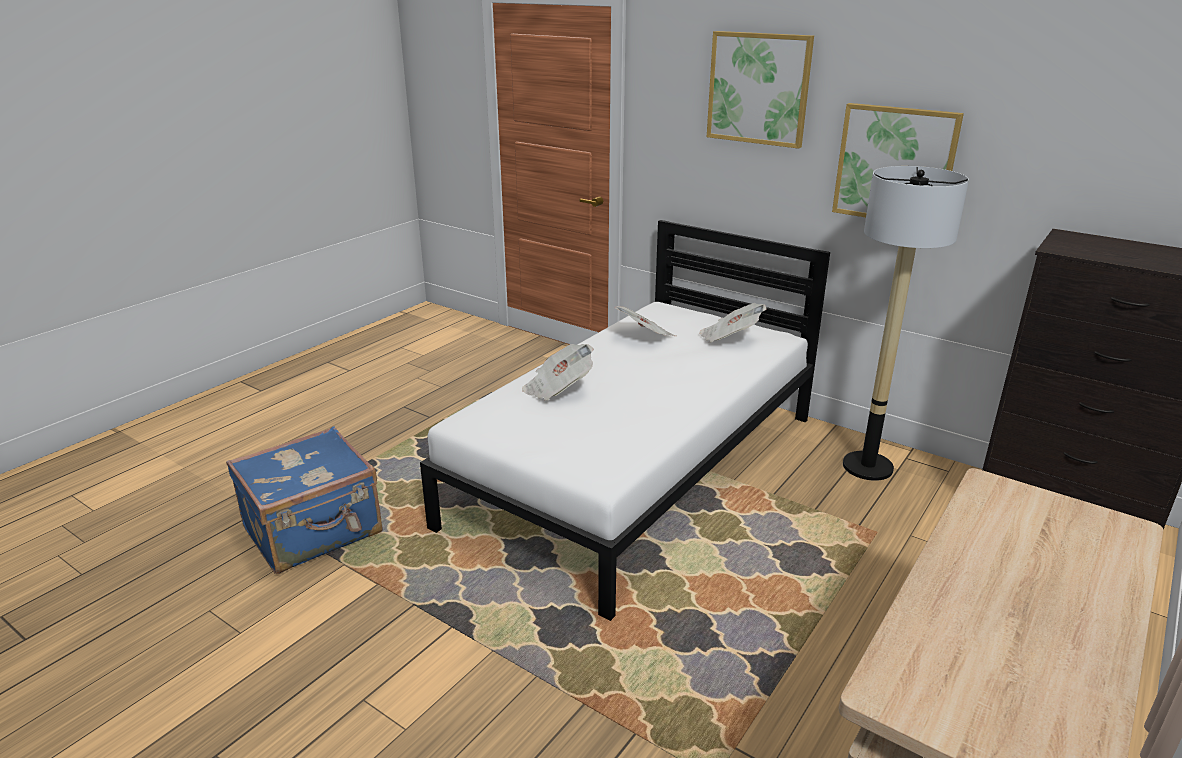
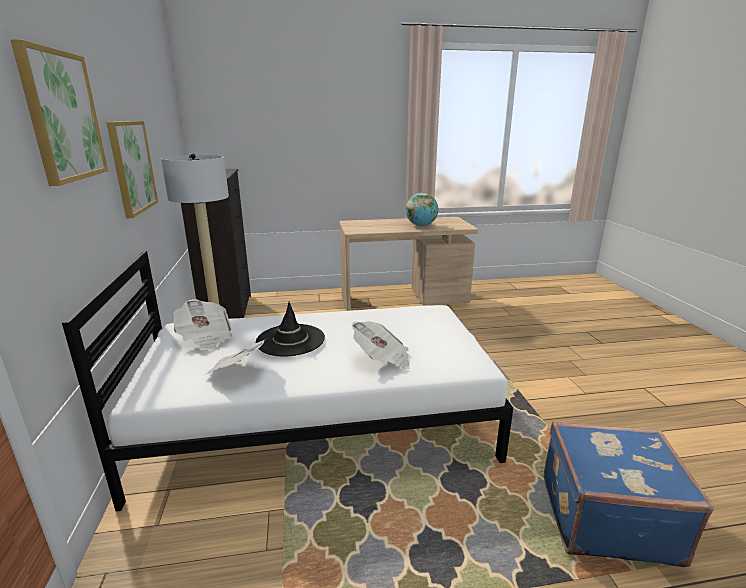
camera: 135 degrees left, 5 degrees down
(664, 365) = (290, 340): none -> black hat
(981, 616) = (421, 226): none -> globe

